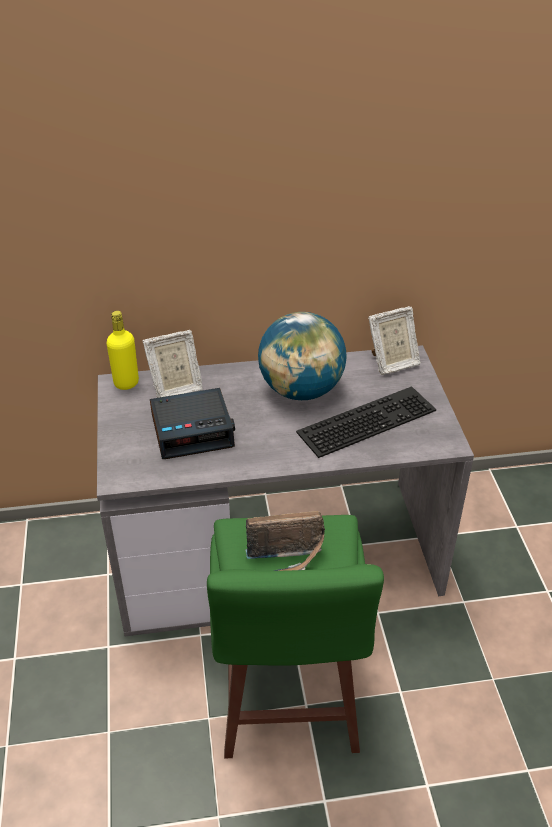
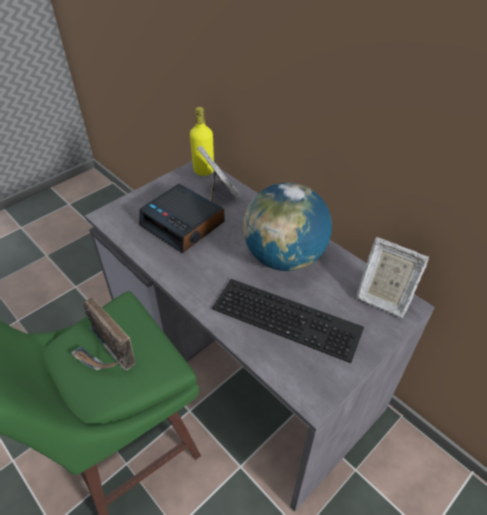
camera: 55 degrees right, 5 degrees up
(175, 388) = (220, 193): picture frame -> picture frame turned 150 degrees counterclockwise

